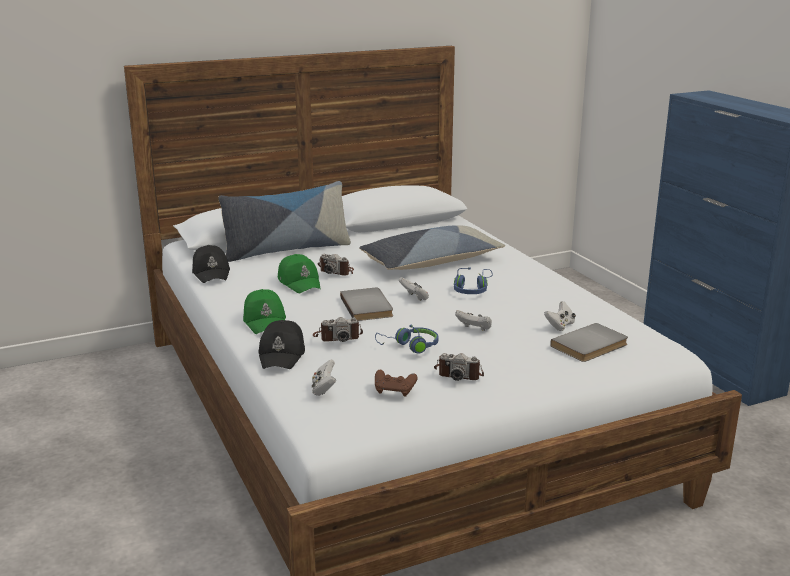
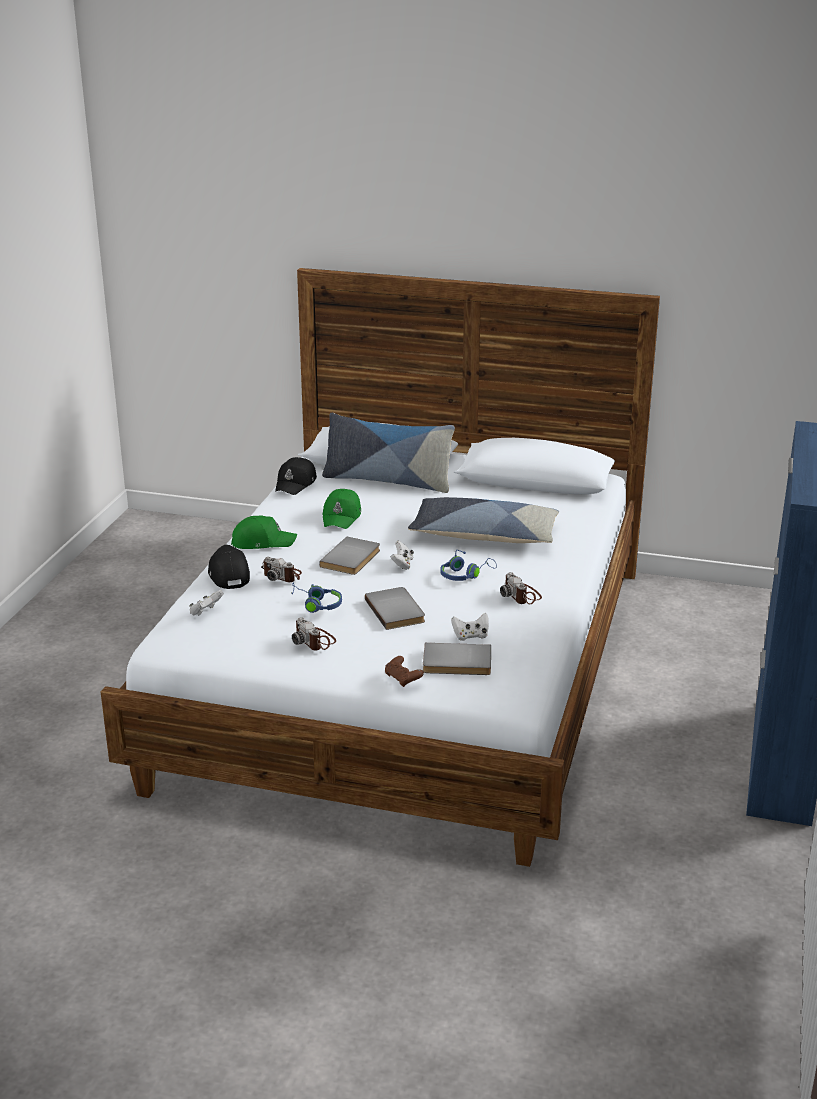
camera: 40 degrees right, 5 degrees up
(265, 320) = (262, 542): green cap -> green cap turned 120 degrees counterclockwise
(282, 354) = (228, 574): black cap -> black cap turned 120 degrees clockwise
(337, 271) = (388, 516): camera -> camera (521, 595)
(394, 391) = (247, 633): brown game controller -> brown game controller (403, 679)
(474, 329) = (397, 610): white game controller -> grey book

